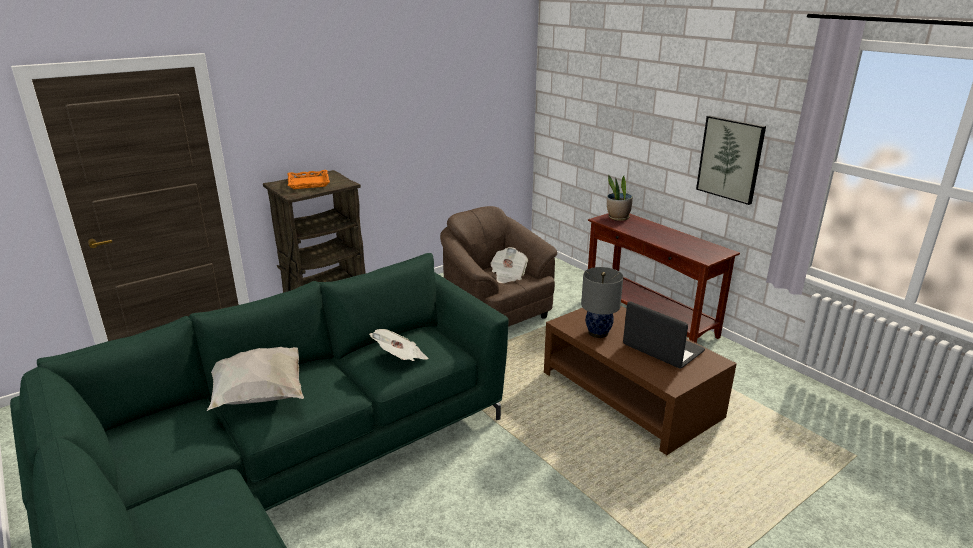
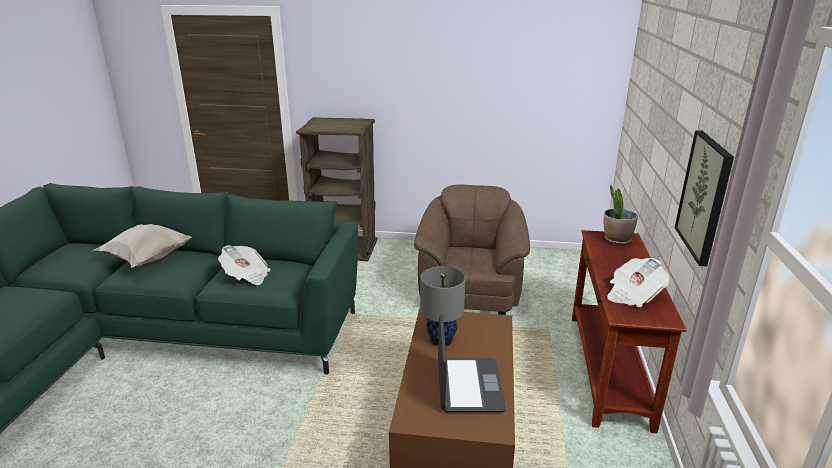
camera: 45 degrees right, 0 degrees up
(309, 183) = (335, 123): orange tray -> none
(508, 275) = (475, 259): newspaper -> newspaper (633, 295)

